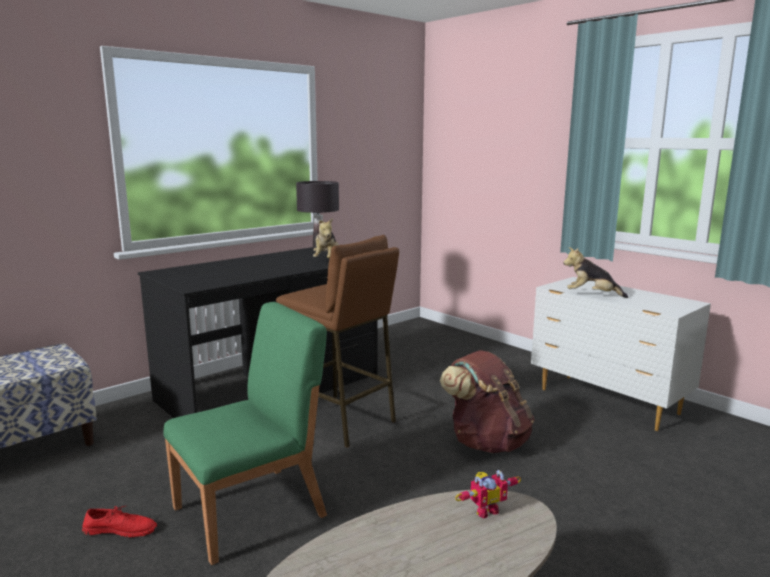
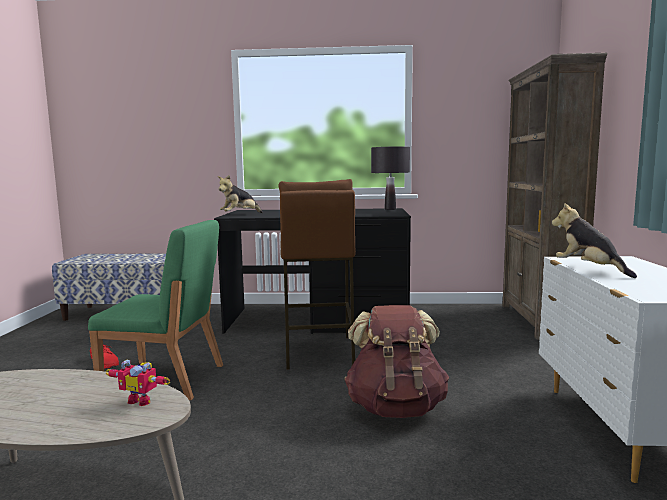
camera: 45 degrees right, 5 degrees down
(327, 260) = (368, 213): plush toy -> plush toy (239, 215)
(443, 334) = (539, 321): none -> brown bookcase

